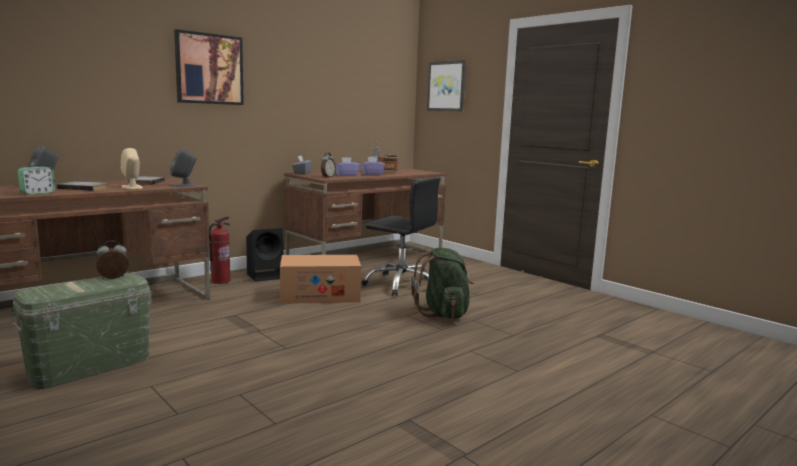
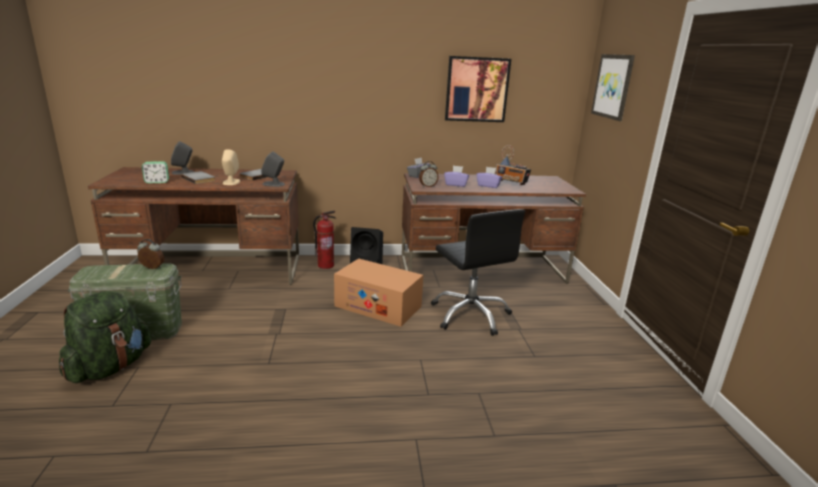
camera: 35 degrees right, 10 degrees up
(209, 69) = (332, 71): picture -> picture (476, 89)
(443, 314) = (459, 372): green backpack -> green backpack (110, 367)

